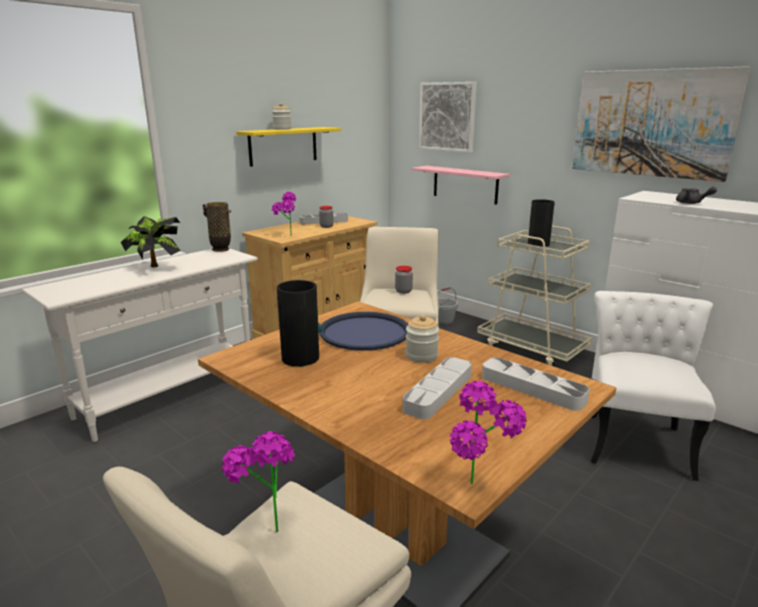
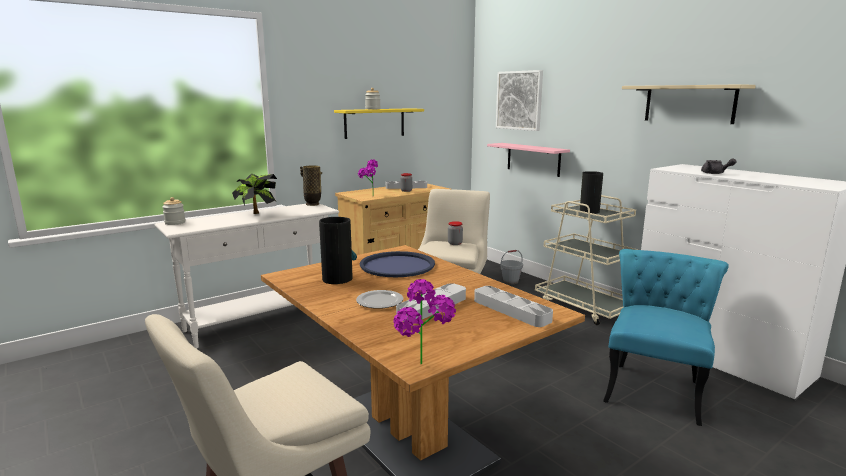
camera: 10 degrees right, 5 degrees down
(267, 525) = (269, 383): potted plant -> none
(369, 388) = (379, 301): none -> plate
(421, 356) = (433, 283): jar -> jar (175, 223)
(635, 438) = (654, 386): white chair -> turquoise chair
(652, 123) = (689, 104): picture -> beige shelf

